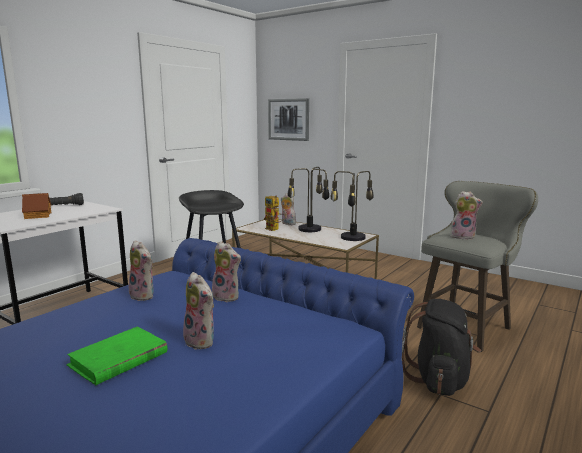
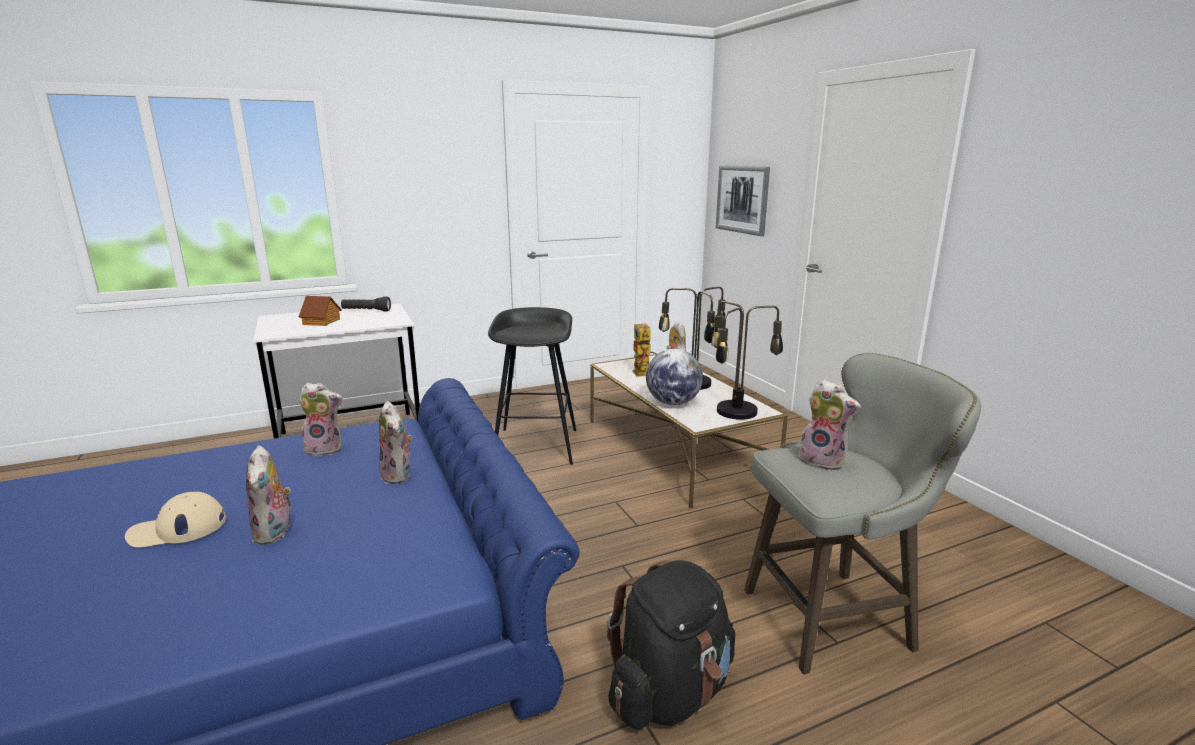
camera: 30 degrees right, 5 degrees up
(118, 359) = (177, 529): green book -> beige cap
(144, 295) = (326, 449): plush toy -> plush toy turned 75 degrees counterclockwise
(313, 239) = (672, 403): none -> globe

